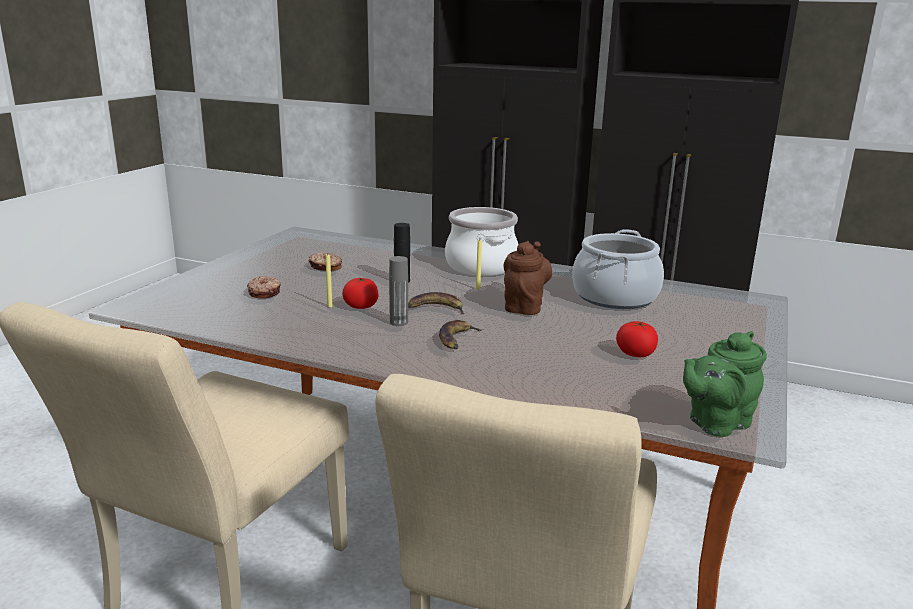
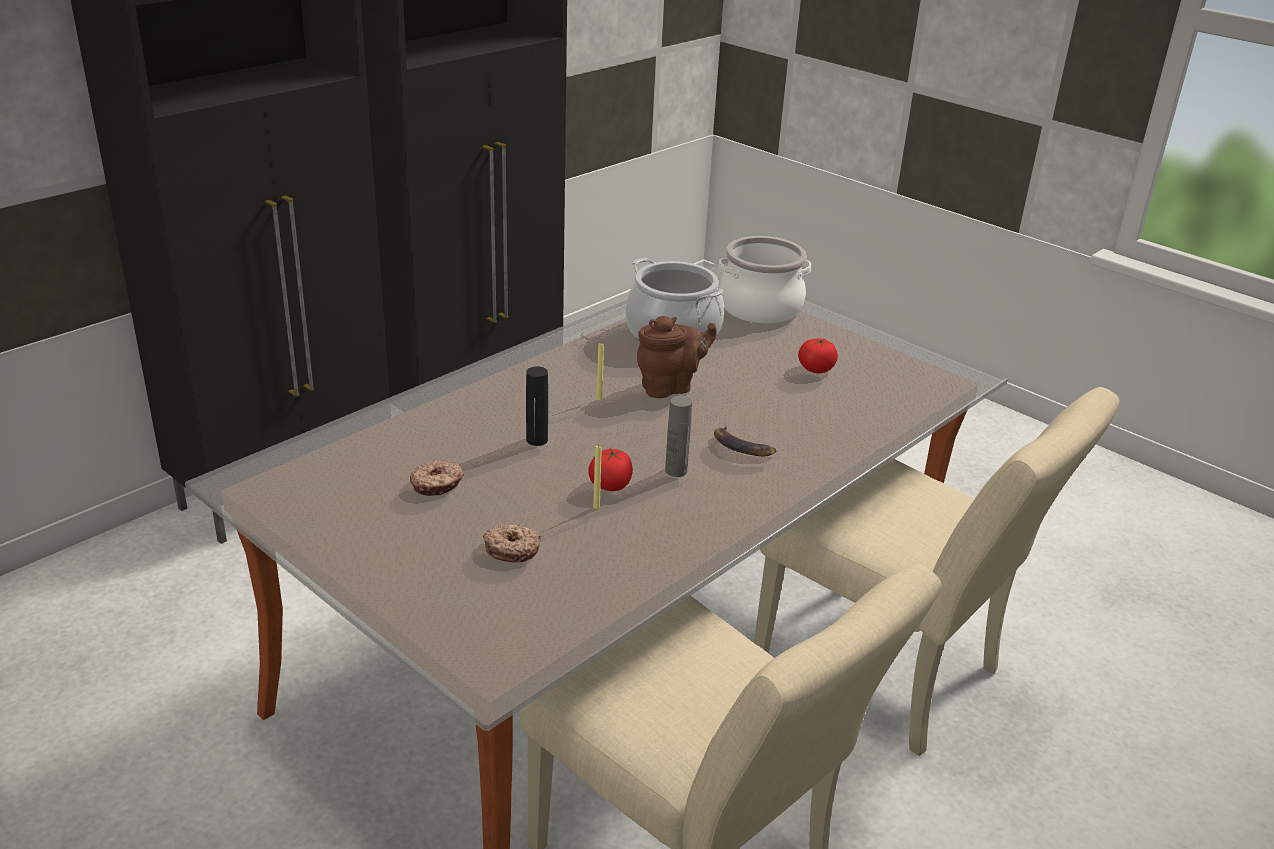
camera: 70 degrees left, 10 degrees up
(436, 308) = (645, 438): banana -> none
(482, 266) = (522, 377): cooking pot -> cooking pot (760, 307)
(524, 306) = (670, 387): brown teapot -> brown teapot turned 120 degrees clockwise
(715, 423) = (952, 381): green teapot -> none

